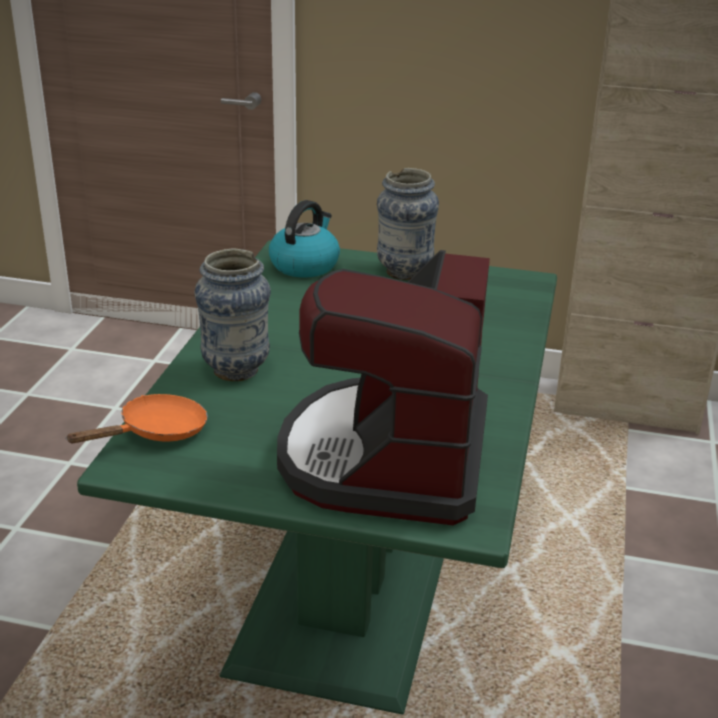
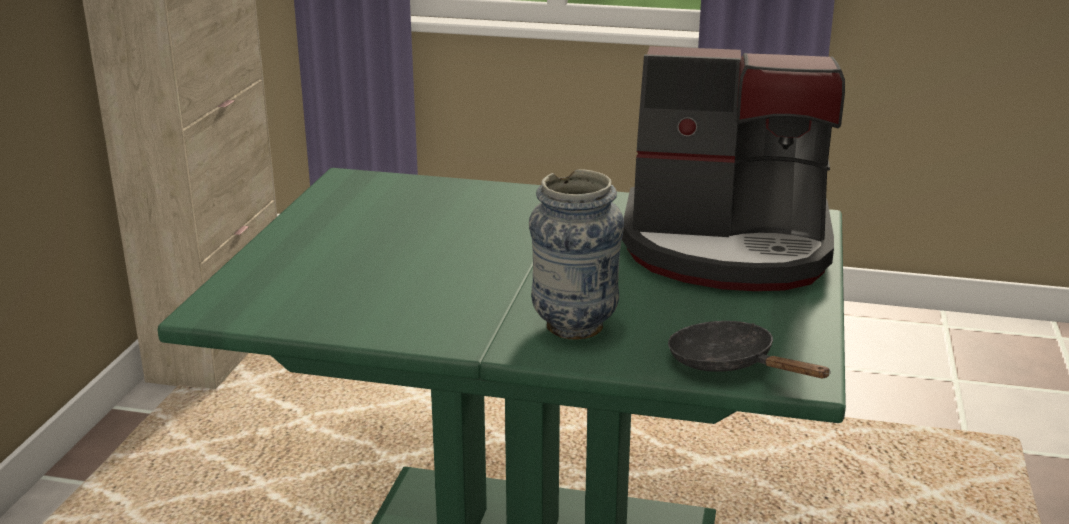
camera: 90 degrees left, 5 degrees down
(156, 432) = (729, 364): orange frying pan -> black frying pan
(305, 265) = (268, 295): kettle -> none
(404, 272) = (310, 236): vase -> none

